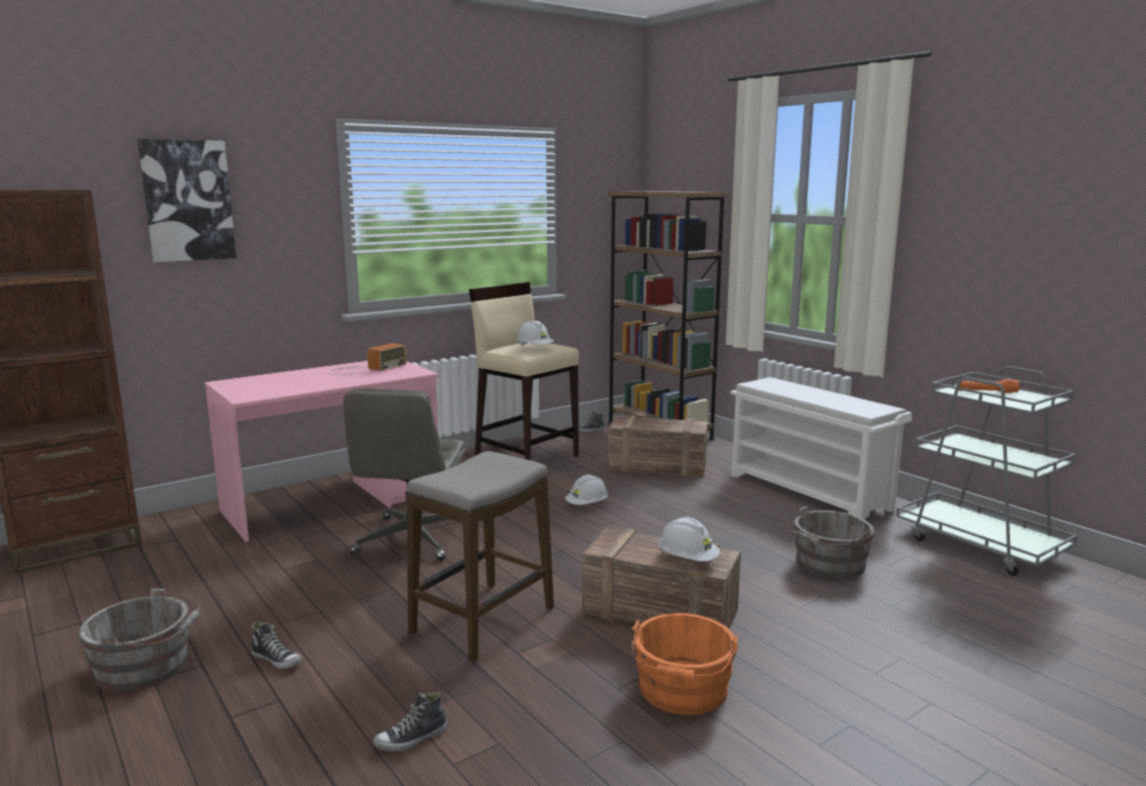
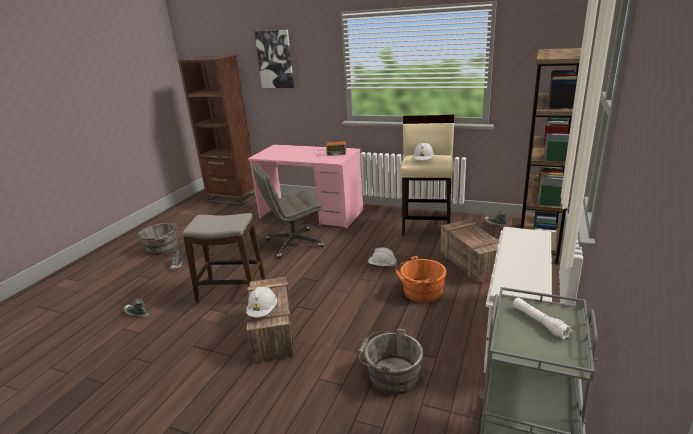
camera: 60 degrees right, 10 degrees up
(682, 691) = (199, 366): orange bucket -> orange bucket (420, 291)
(987, 392) = (539, 322): orange flashlight -> white flashlight

